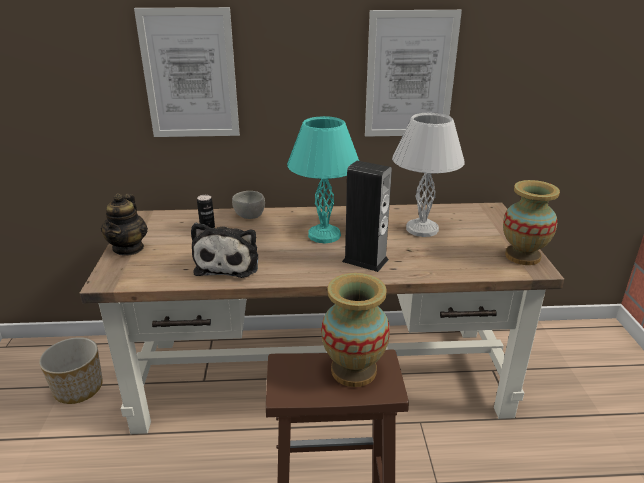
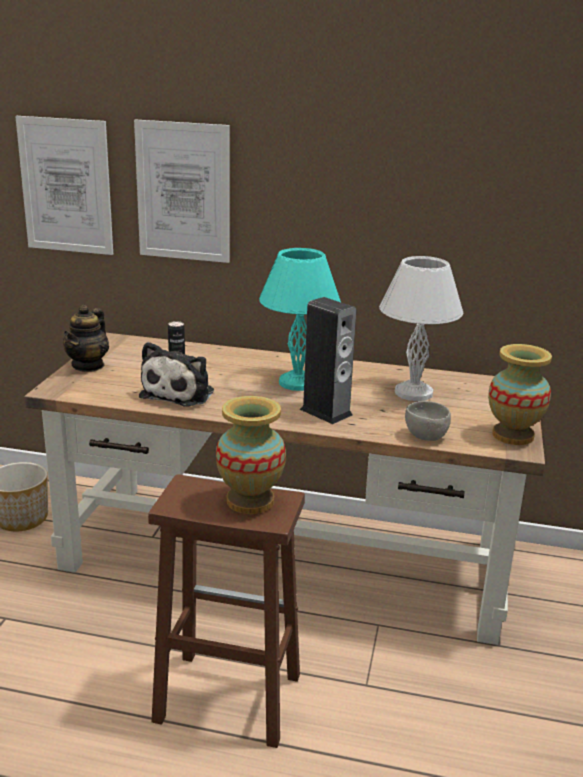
camera: 15 degrees right, 5 degrees down
(249, 216) = (227, 354): grey bowl -> grey bowl (426, 437)
(410, 75) = (424, 214): picture -> picture (66, 186)

